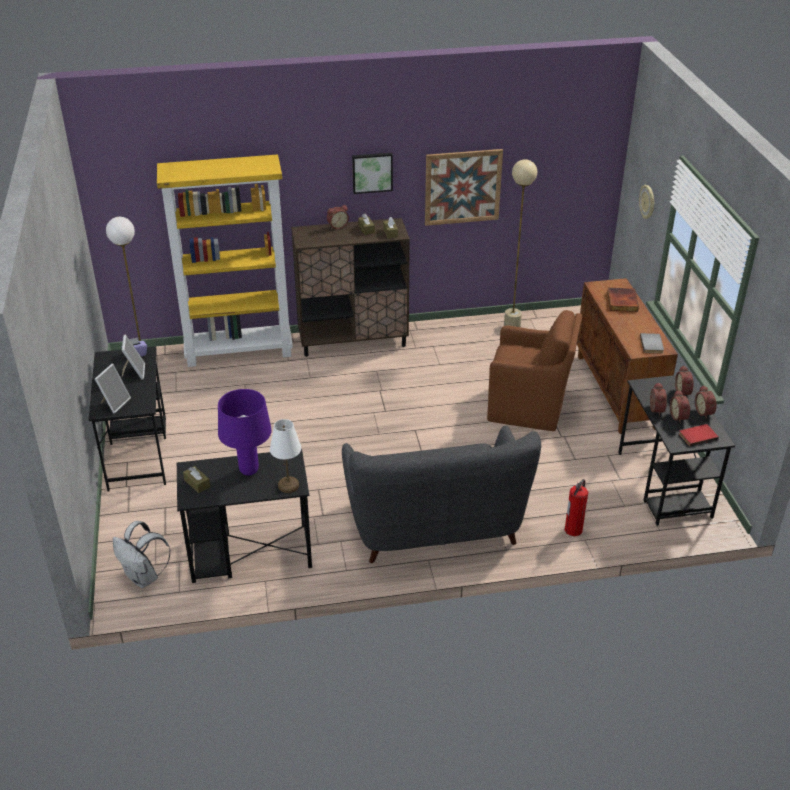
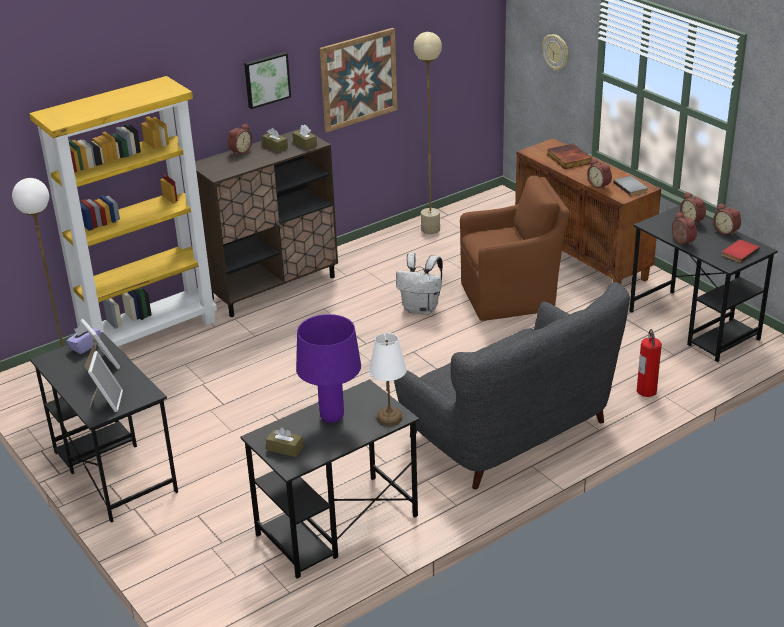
camera: 25 degrees left, 5 degrees down
(144, 577) = (235, 593): white backpack -> white backpack (421, 309)
(679, 417) = (708, 241): alarm clock -> alarm clock (599, 185)

